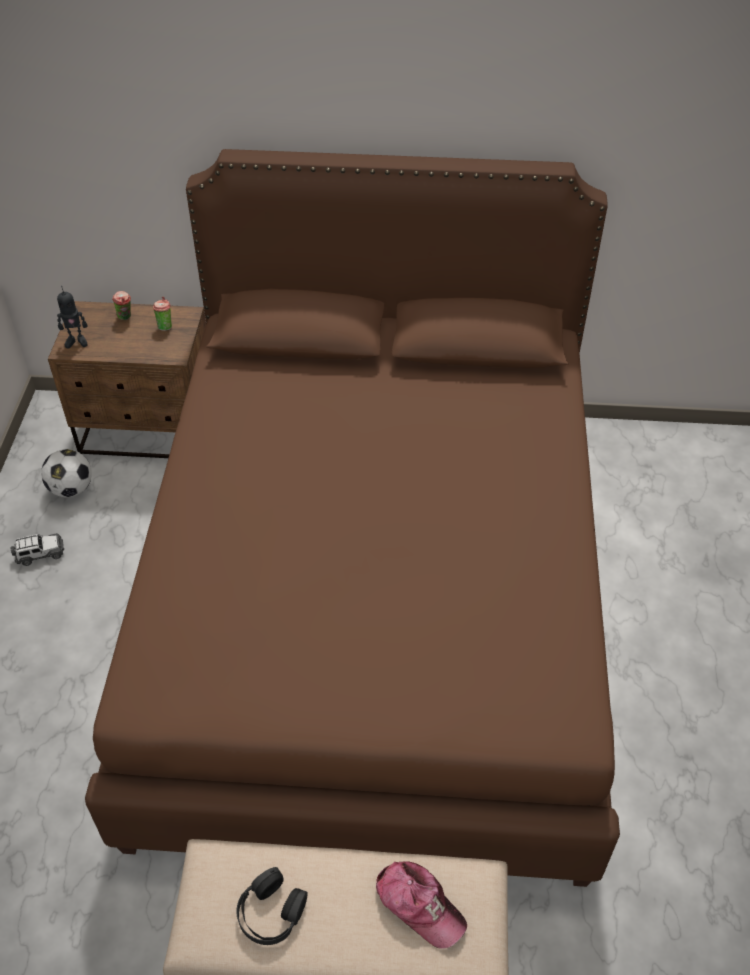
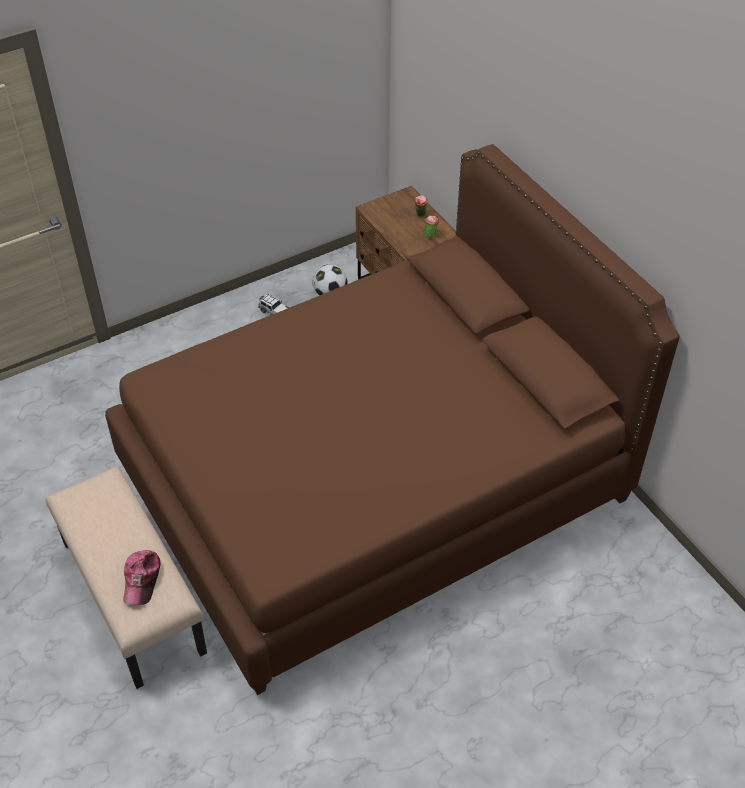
camera: 55 degrees right, 0 degrees up
(76, 341) = (380, 208): toy robot -> none
(271, 912) = (97, 519): black headphones -> none

